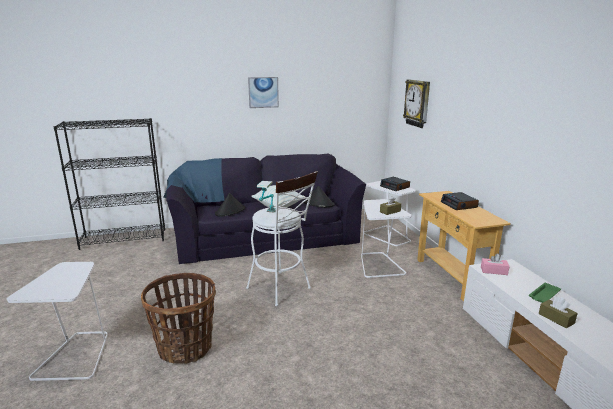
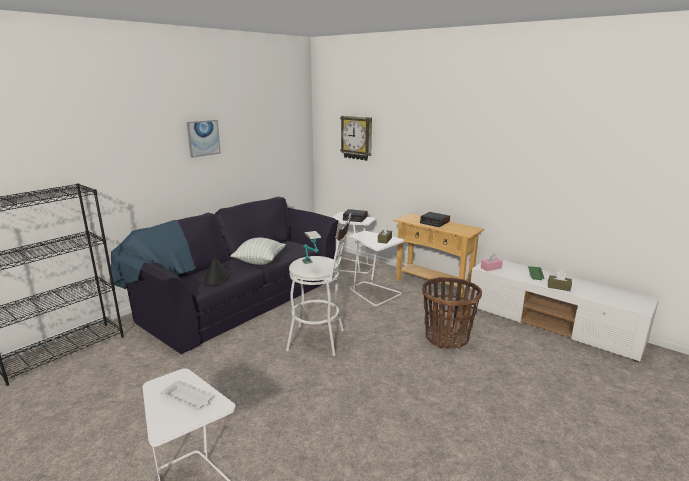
camera: 35 degrees left, 0 degrees up
(62, 281) = (187, 399): none -> white tray
(185, 348) = (301, 425): basket -> basket (447, 338)
(318, 203) = (294, 249): black hat -> none

